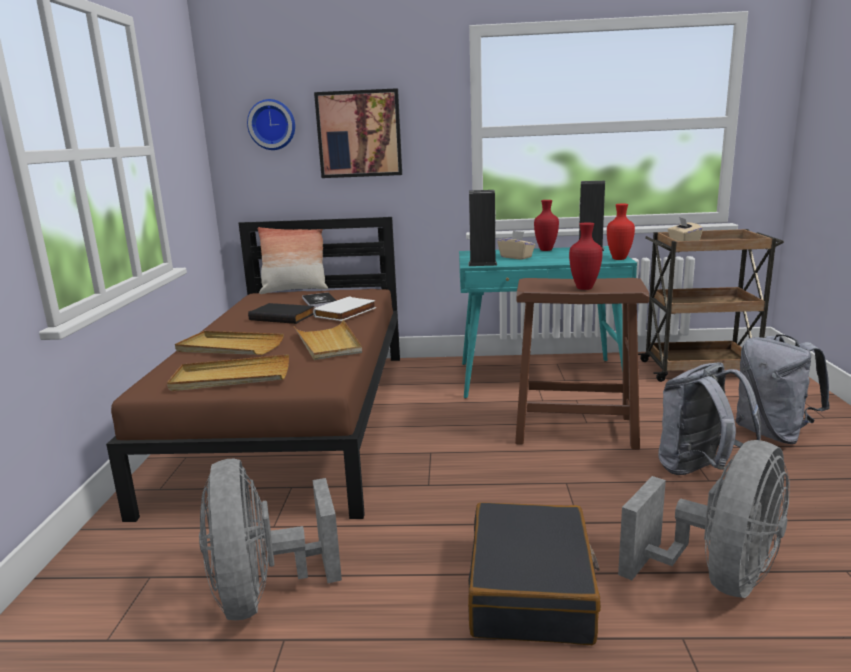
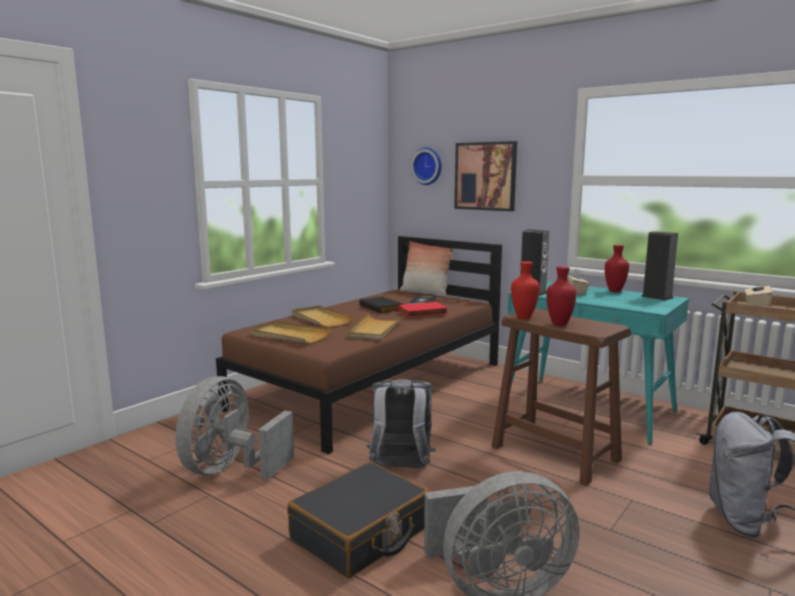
camera: 35 degrees right, 5 degrees down
(346, 313) = (423, 313): white book -> red book
(618, 259) = (656, 309): red vase -> red vase (523, 317)
(699, 471) = (613, 520): grey backpack -> grey backpack (400, 469)

